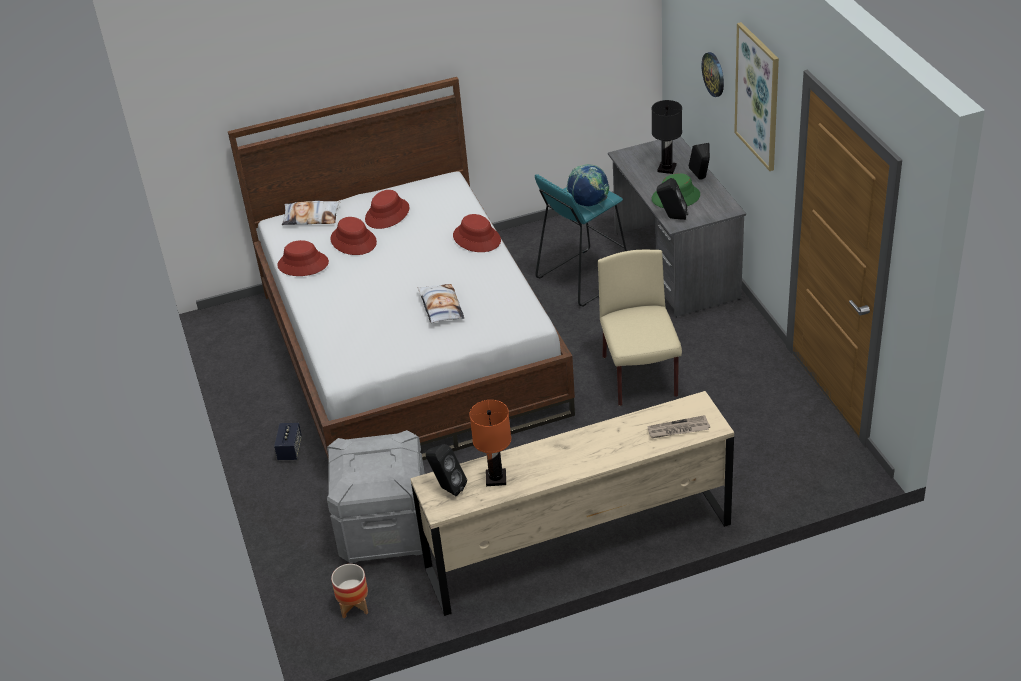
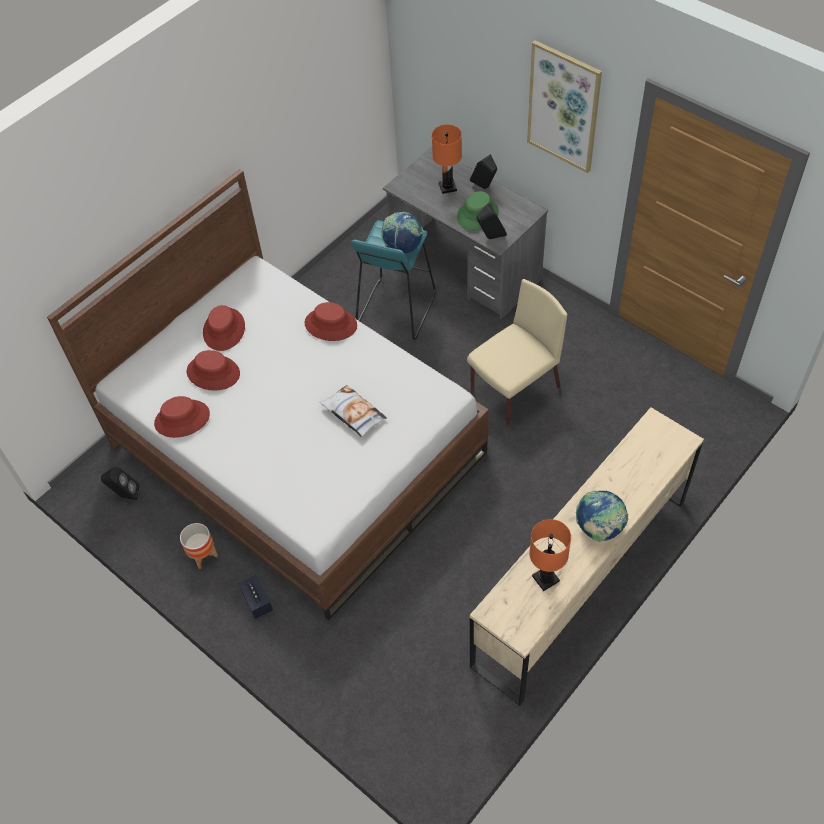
camera: 30 degrees left, 15 degrees up
(311, 217) = (149, 361): pillow -> none
(354, 606) = (435, 737): planter -> planter (202, 555)
(385, 529) = (406, 644): grey storage box -> none
(447, 488) = (511, 610): black speaker -> black speaker (125, 495)
(575, 461) = (599, 528): none -> globe
(640, 377) = (514, 391): beige chair -> beige chair turned 90 degrees clockwise
(667, 169) = (448, 187): black table lamp -> orange table lamp
(678, 429) = (658, 456): newspaper -> none
(714, 74) = (485, 90): wall clock -> none

